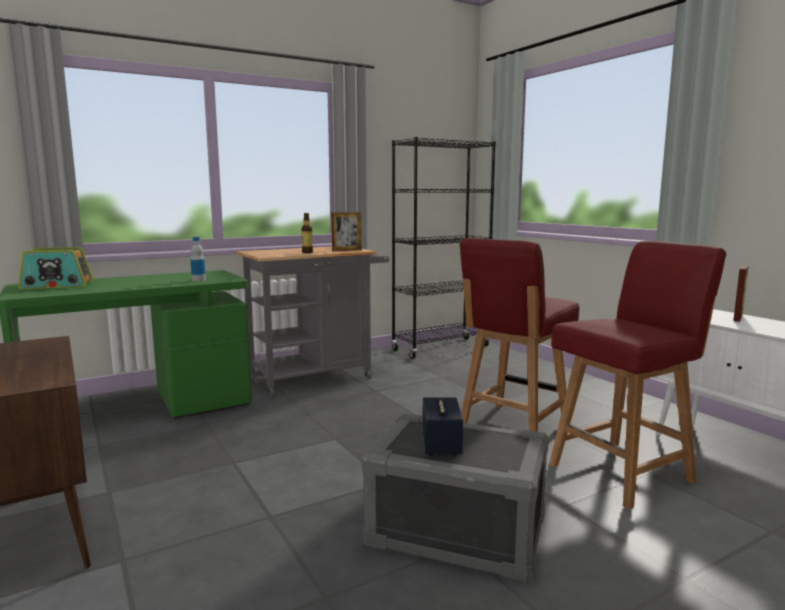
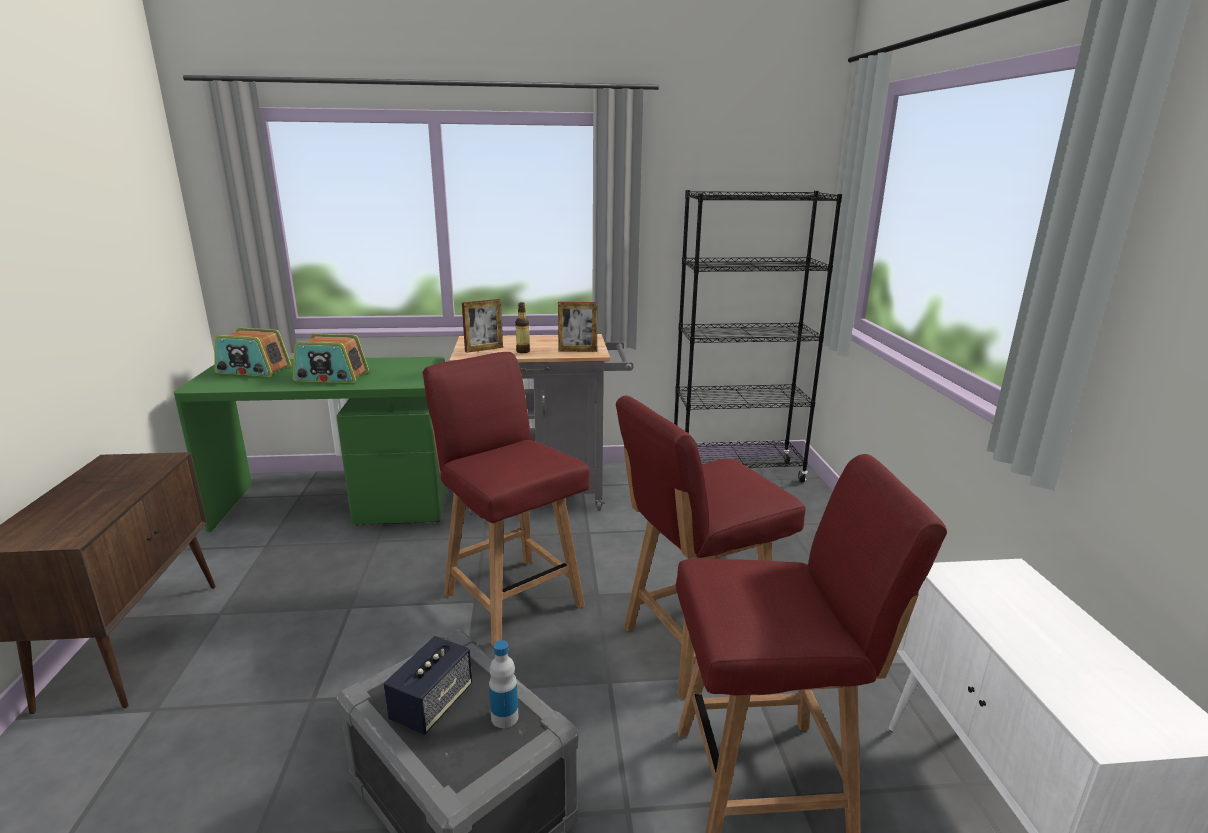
camera: 25 degrees right, 10 degrees up
(146, 283) = (331, 377): none -> radio
(198, 280) = (384, 379): bottle -> bottle (504, 717)
(361, 431) = (511, 598): none -> red chair
(738, 317) = (1040, 607): picture frame -> picture frame (484, 349)

